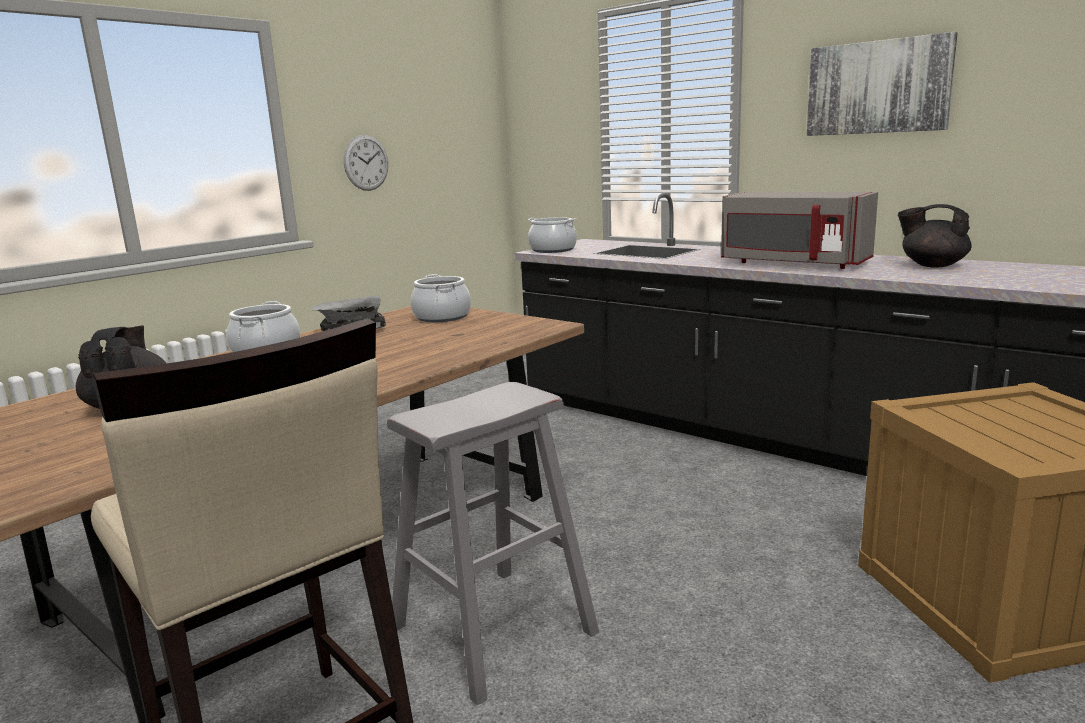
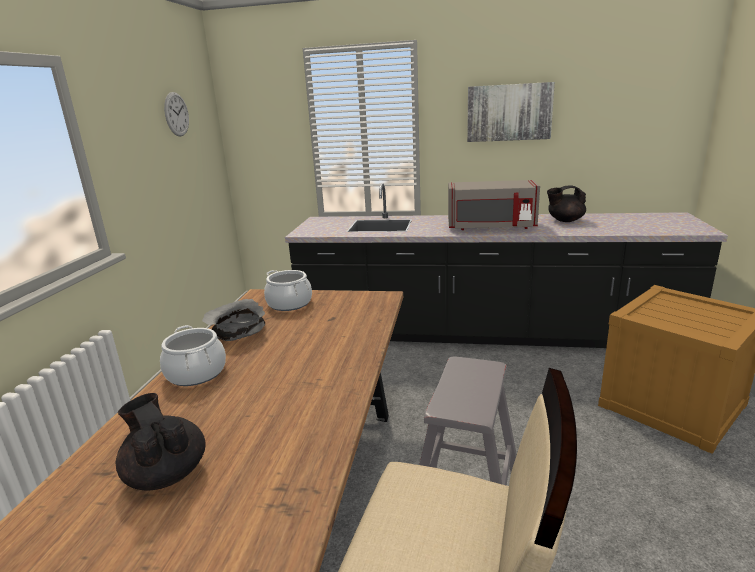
camera: 30 degrees left, 5 degrees up
(366, 163) = (145, 177): wall clock -> wall clock (176, 114)
(553, 250) = (310, 231): cooking pot -> none

